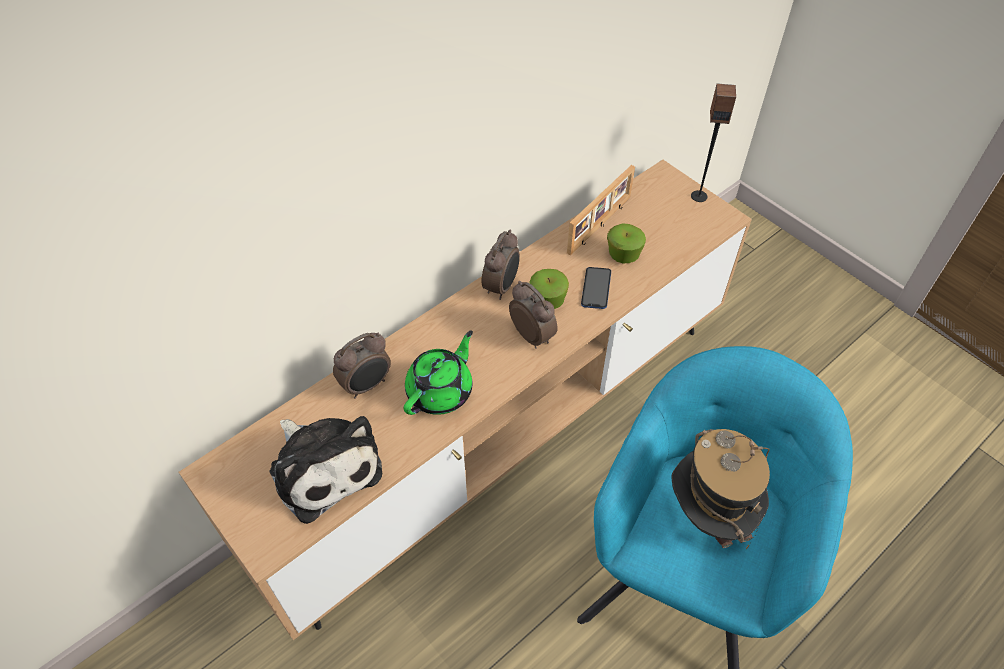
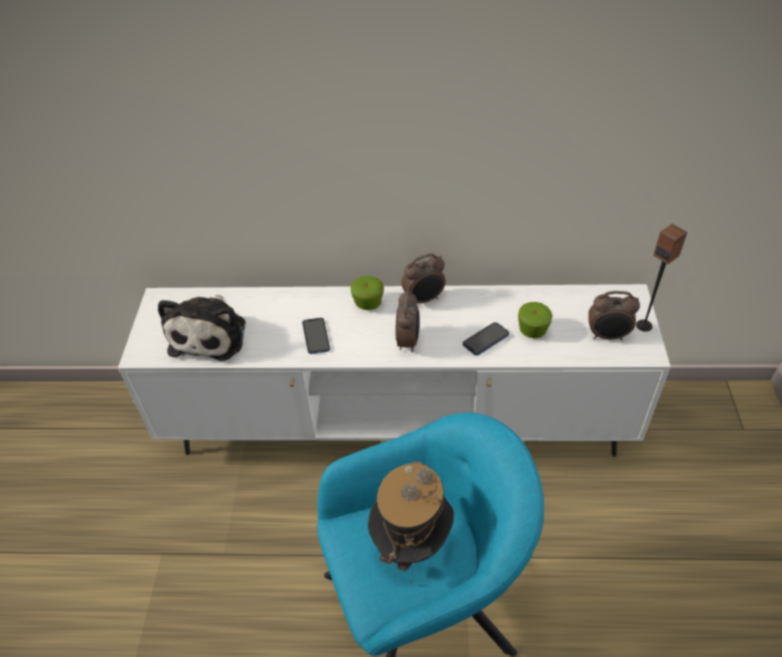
camera: 45 degrees right, 5 degrees down
(367, 385) = (281, 306): alarm clock -> alarm clock (607, 336)
(441, 391) = (316, 336): green teapot -> phone
(500, 438) = (396, 426): brown tv stand -> white tv stand
(547, 301) = (443, 326): apple -> apple (368, 303)
(600, 225) = (539, 301): picture frame -> none

